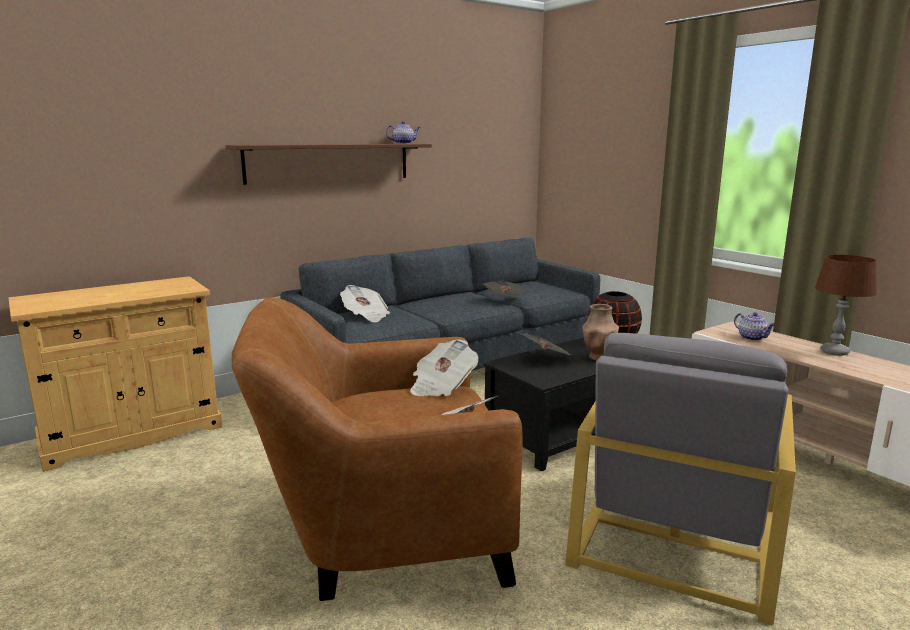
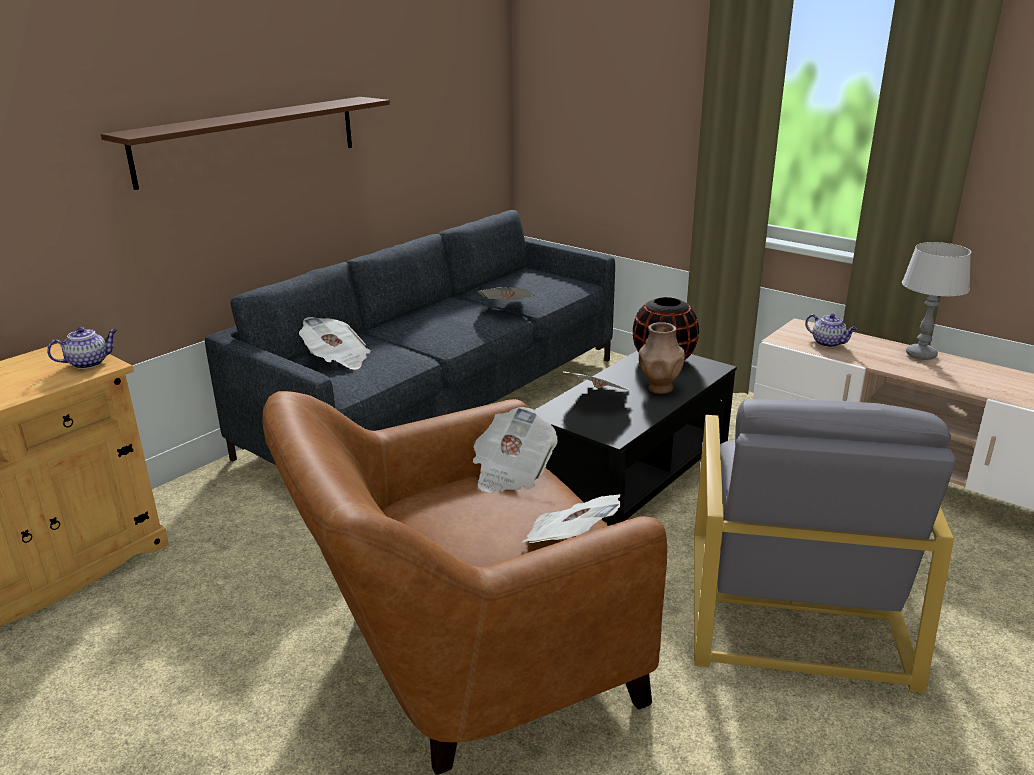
camera: 15 degrees left, 10 degrees up
(403, 143) = (348, 100): teapot -> teapot (89, 363)
(834, 352) = (920, 355): brown table lamp -> grey table lamp

